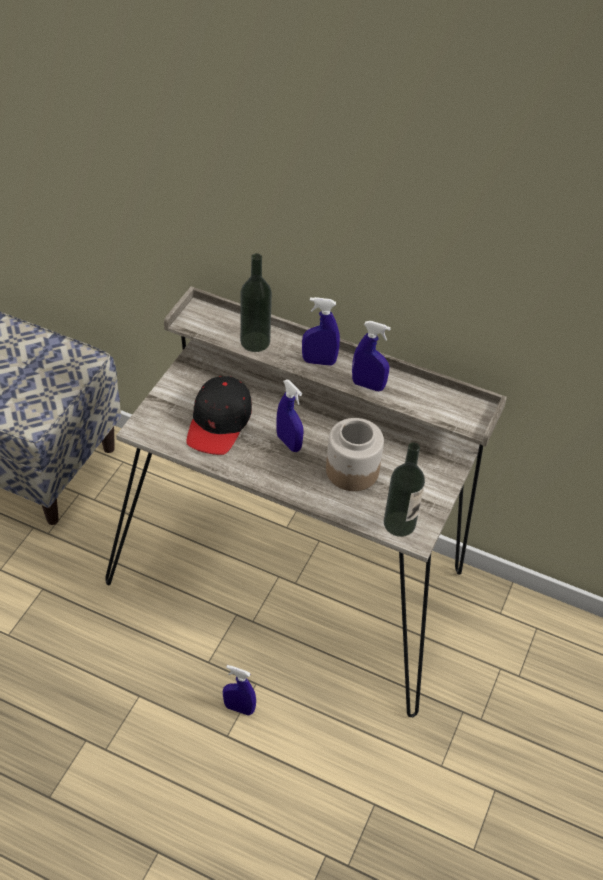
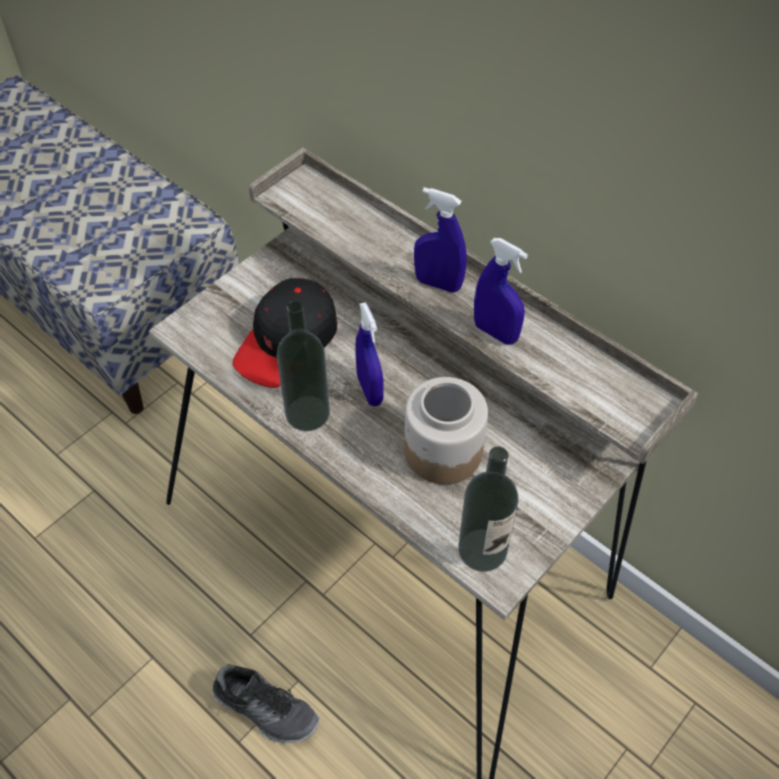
camera: 20 degrees right, 5 degrees up
(239, 708) = (266, 708): blue spray bottle -> shoe
(255, 342) = (360, 239): bottle -> bottle (307, 413)

